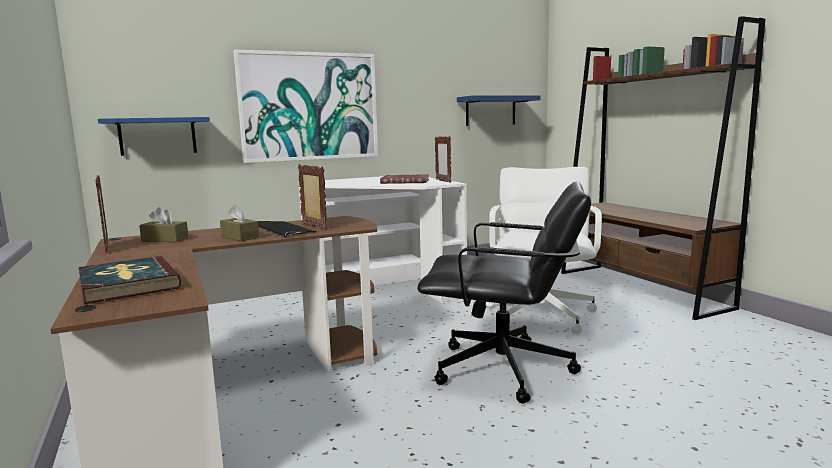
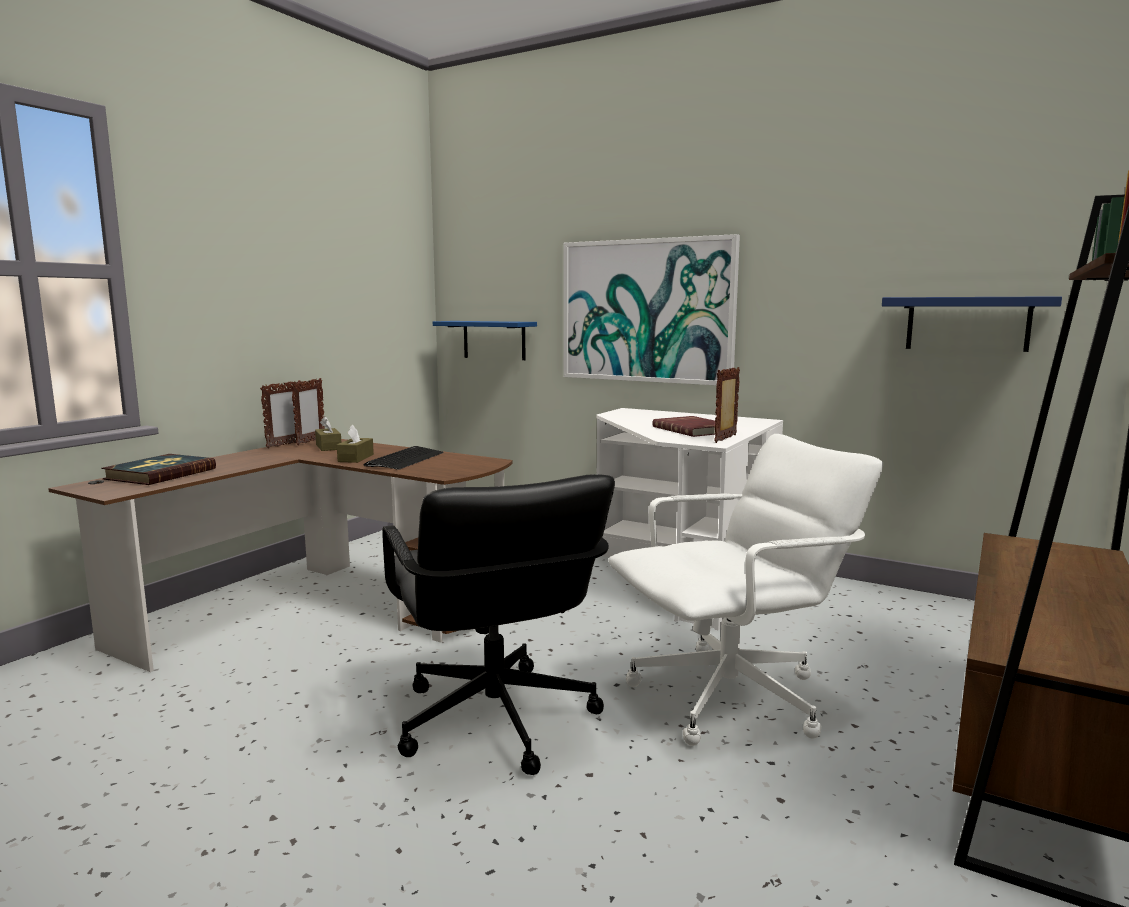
camera: 55 degrees right, 0 degrees up
(314, 227) = (428, 464): picture frame -> picture frame (310, 441)

